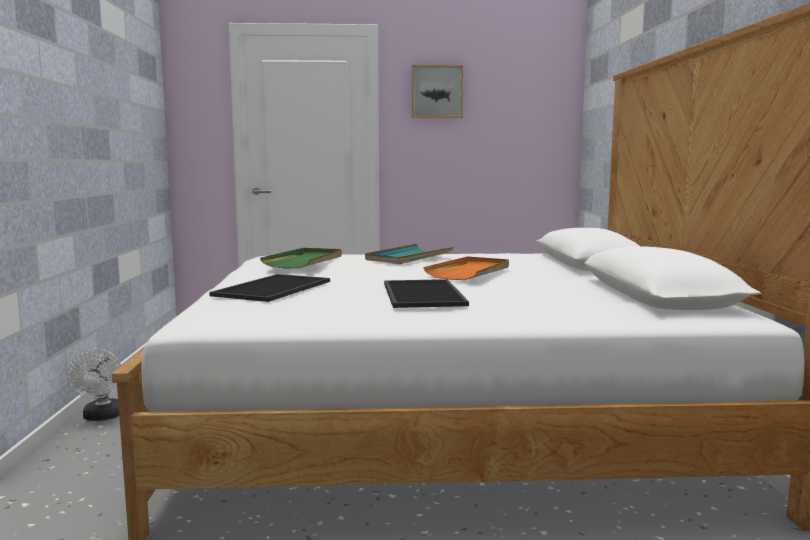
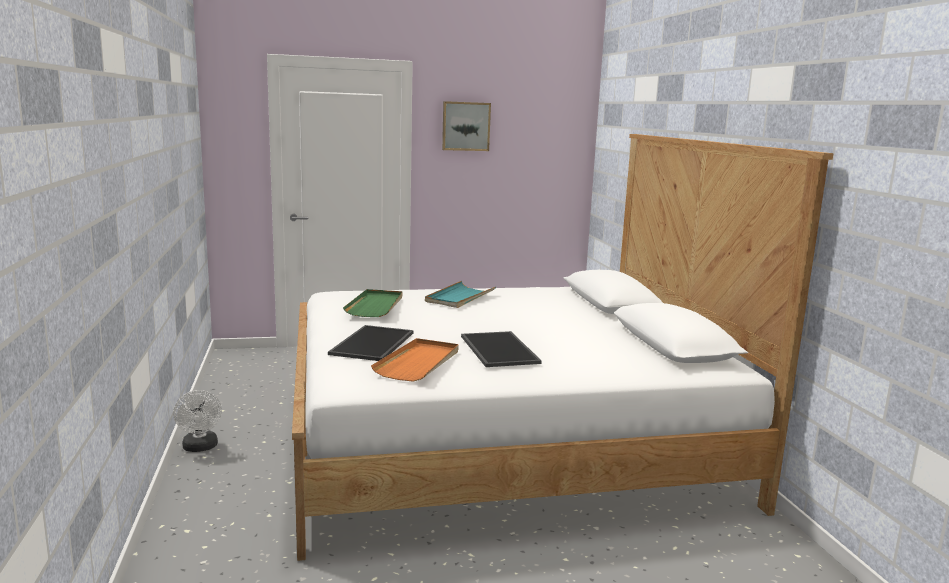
camera: 10 degrees left, 5 degrees up
(470, 272) = (521, 318): orange tray -> orange tray (418, 363)

